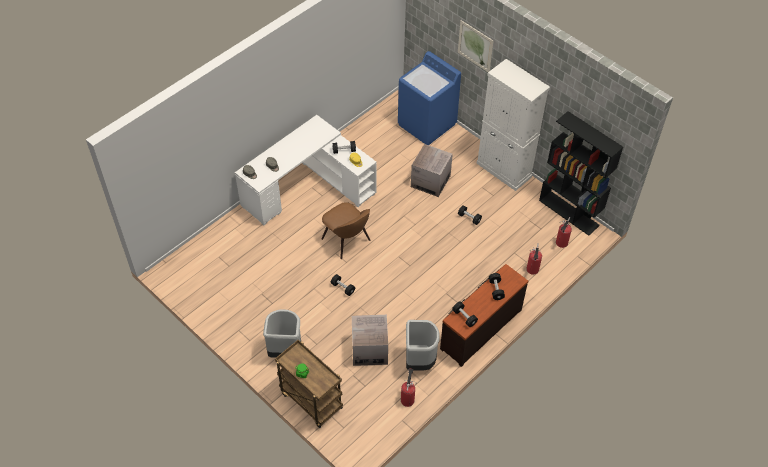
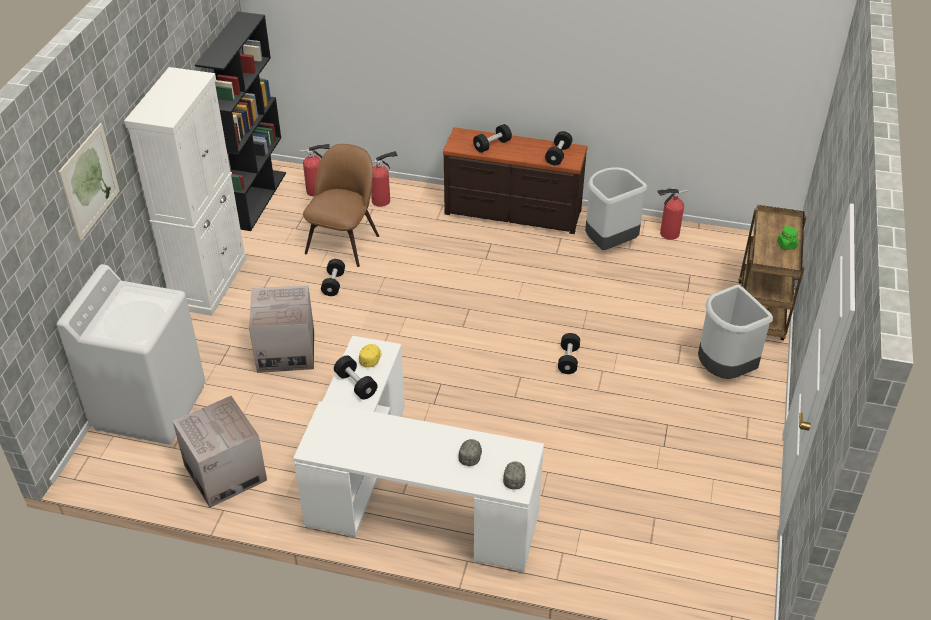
camera: 120 degrees left, 10 degrees down
(347, 241) = (480, 394): brown chair -> brown chair (343, 242)
(369, 350) = (637, 292): cardboard box -> cardboard box (225, 473)
(427, 124) = (150, 406): blue washing machine -> white washing machine

